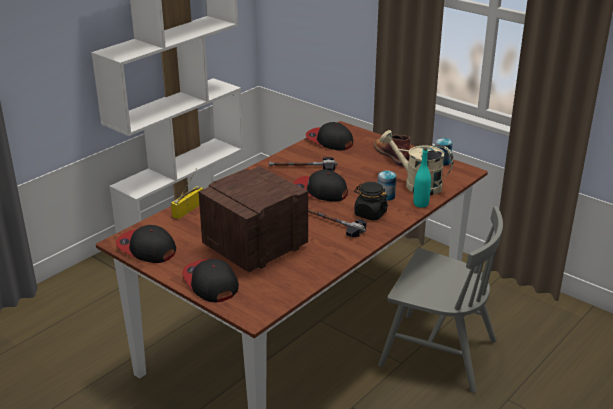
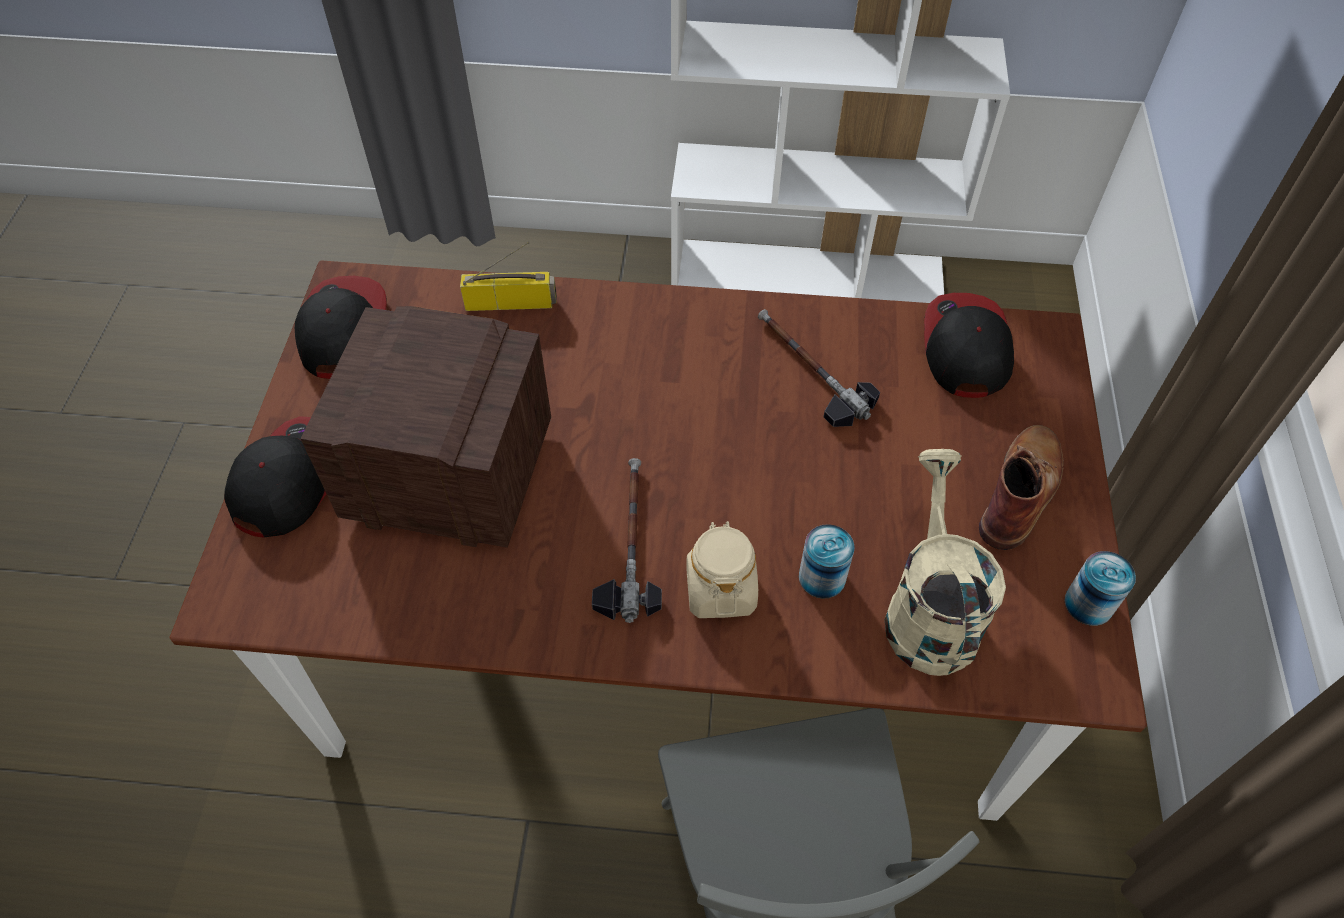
camera: 55 degrees right, 25 degrees up
(320, 191) = (739, 451): cap -> none
(370, 214) = (720, 589): black jar -> beige jar
(421, 204) = (845, 664): turquoise bottle -> none

